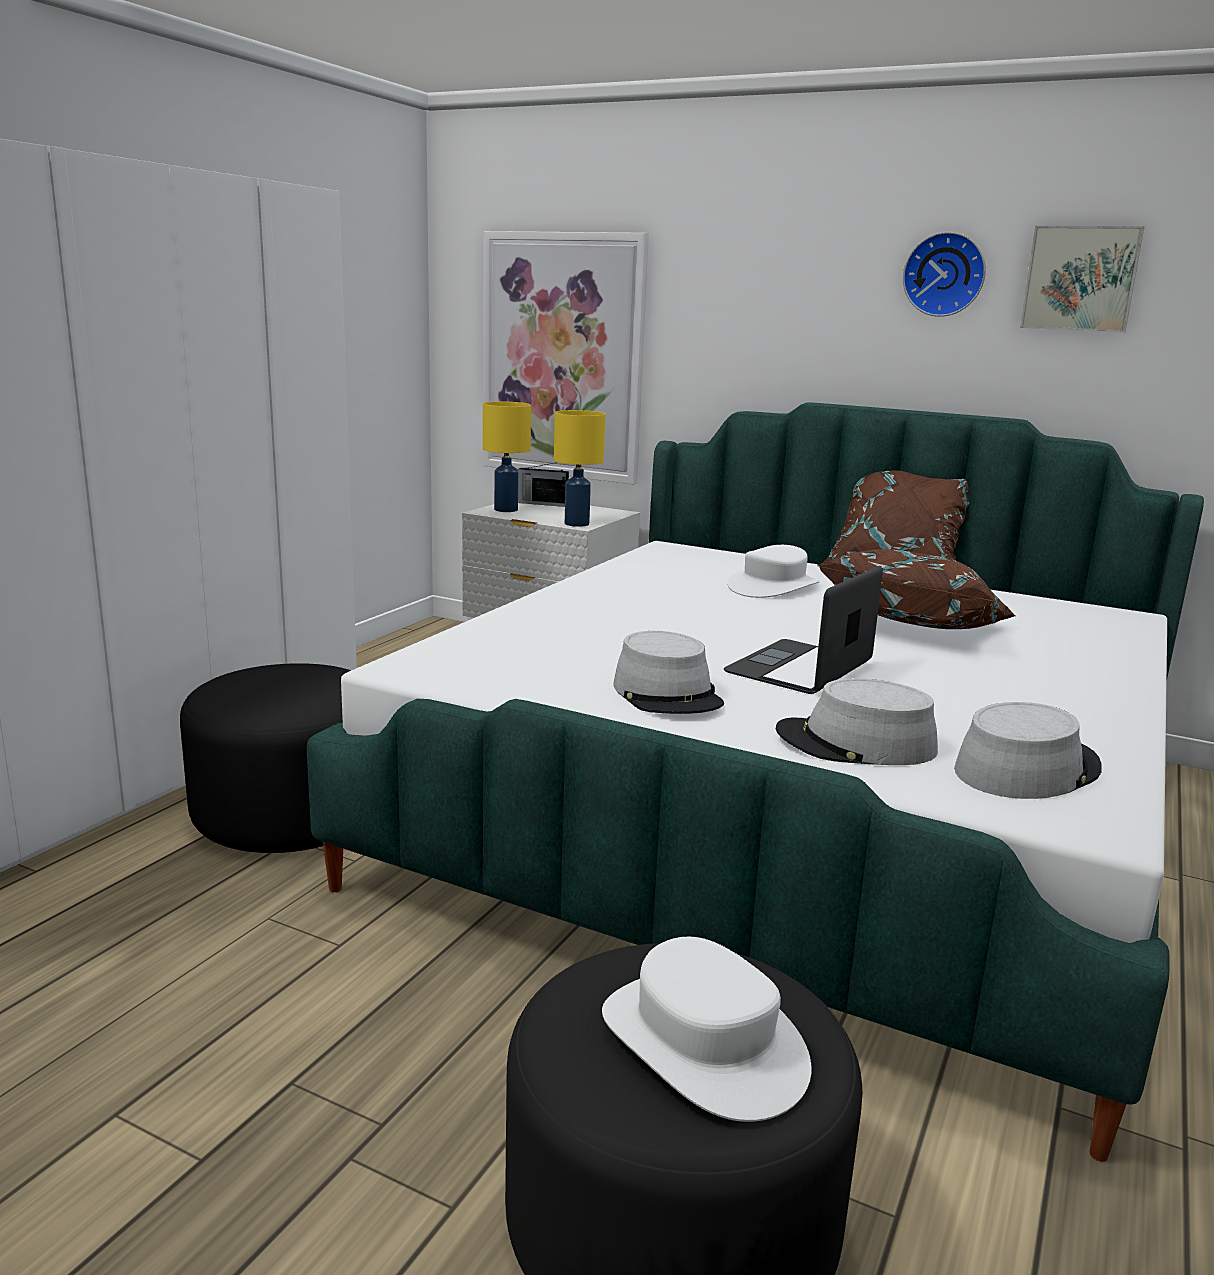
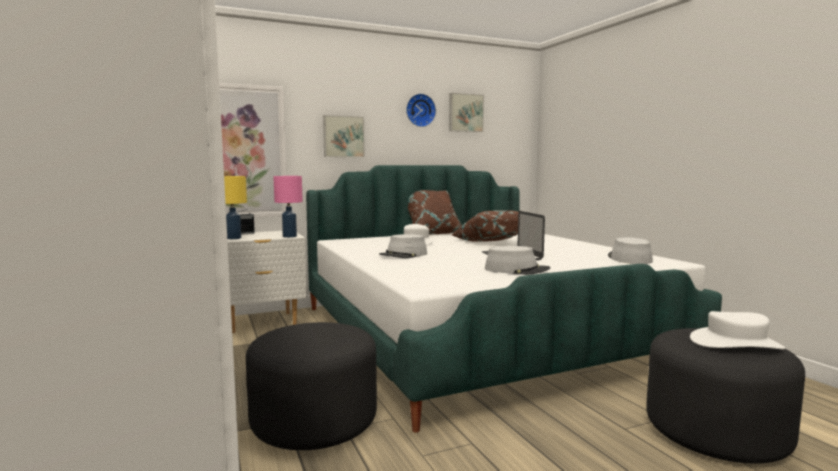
camera: 50 degrees left, 10 degrees down
(576, 524) = (289, 236): yellow table lamp -> pink table lamp
(755, 335) = (343, 136): none -> picture
(855, 743) = (591, 265): grey hat -> grey hat (403, 255)

